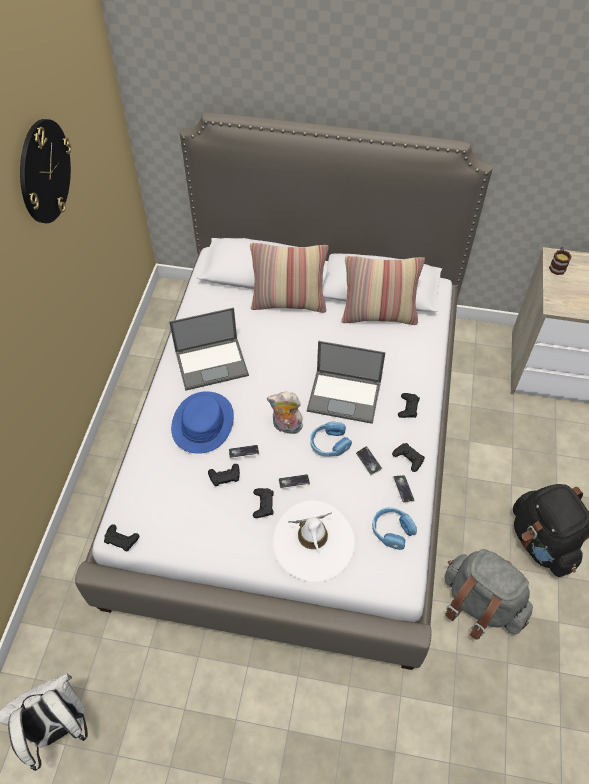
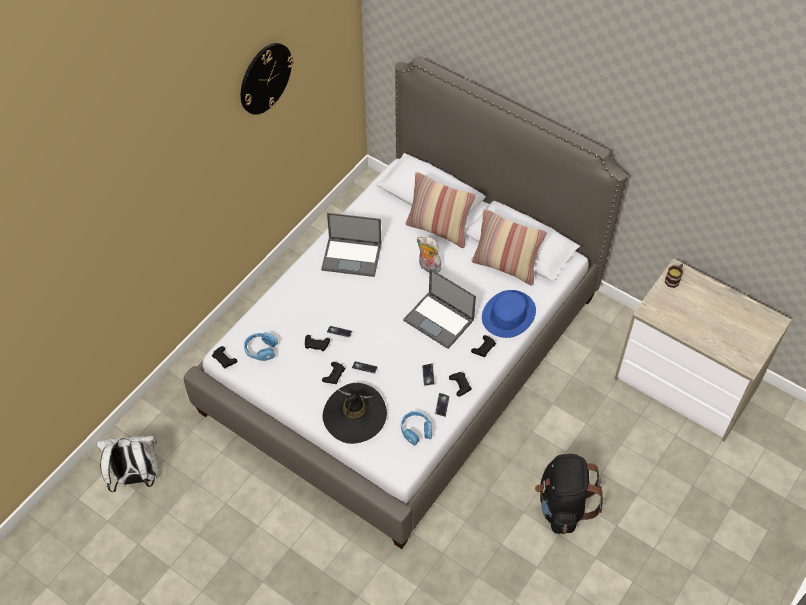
camera: 25 degrees right, 0 degrees up
(202, 423) = (321, 299): blue hat -> blue hat (508, 314)
(286, 427) = (381, 326): plush toy -> plush toy (428, 267)
(313, 543) = (354, 415): white hat -> black hat
(329, 444) = (406, 351): blue headphones -> blue headphones (260, 349)
(479, 604) = (482, 528): grey backpack -> none

